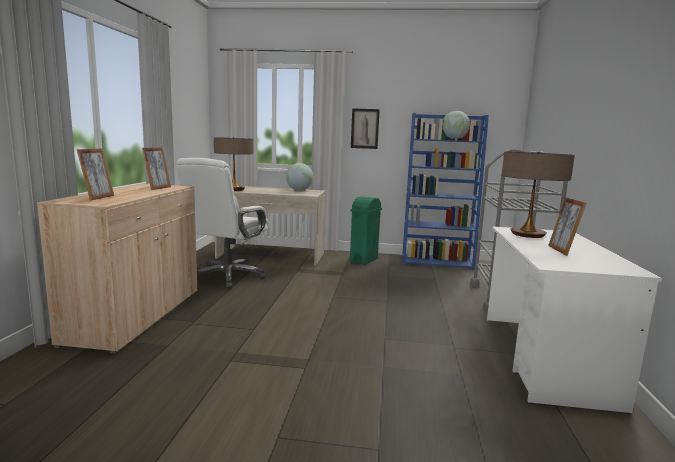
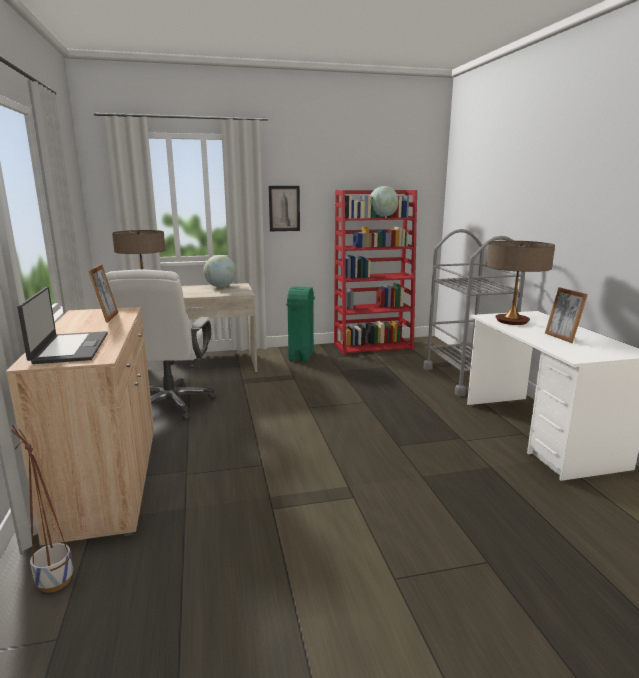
camera: 20 degrees left, 5 degrees up
(39, 369) = (54, 582): none -> planter
(98, 197) = (69, 348): picture frame -> laptop
(437, 262) = (373, 346): blue bookcase -> red bookcase

